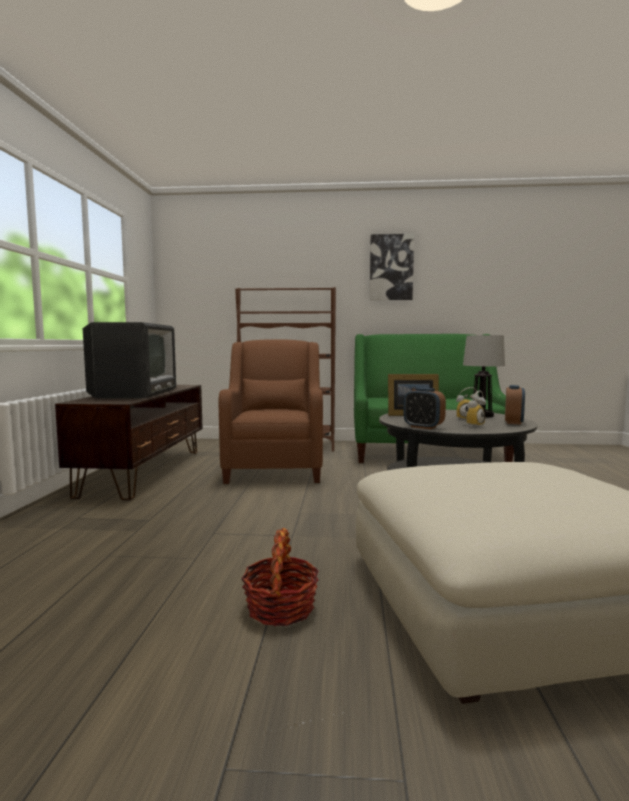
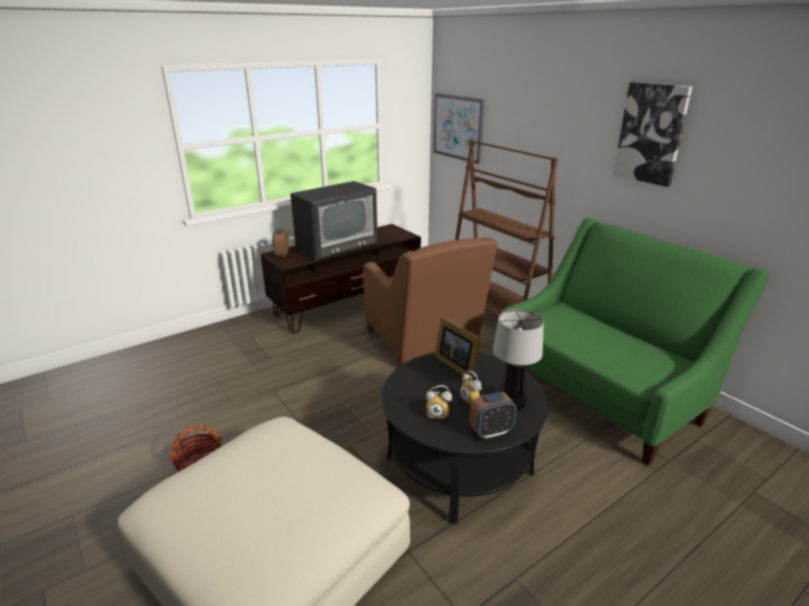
camera: 50 degrees right, 20 degrees up
(196, 290) = (458, 127): none -> picture
(275, 468) = (423, 344): brown armchair -> brown armchair turned 105 degrees clockwise
(423, 427) = (396, 392): alarm clock -> alarm clock (281, 254)

